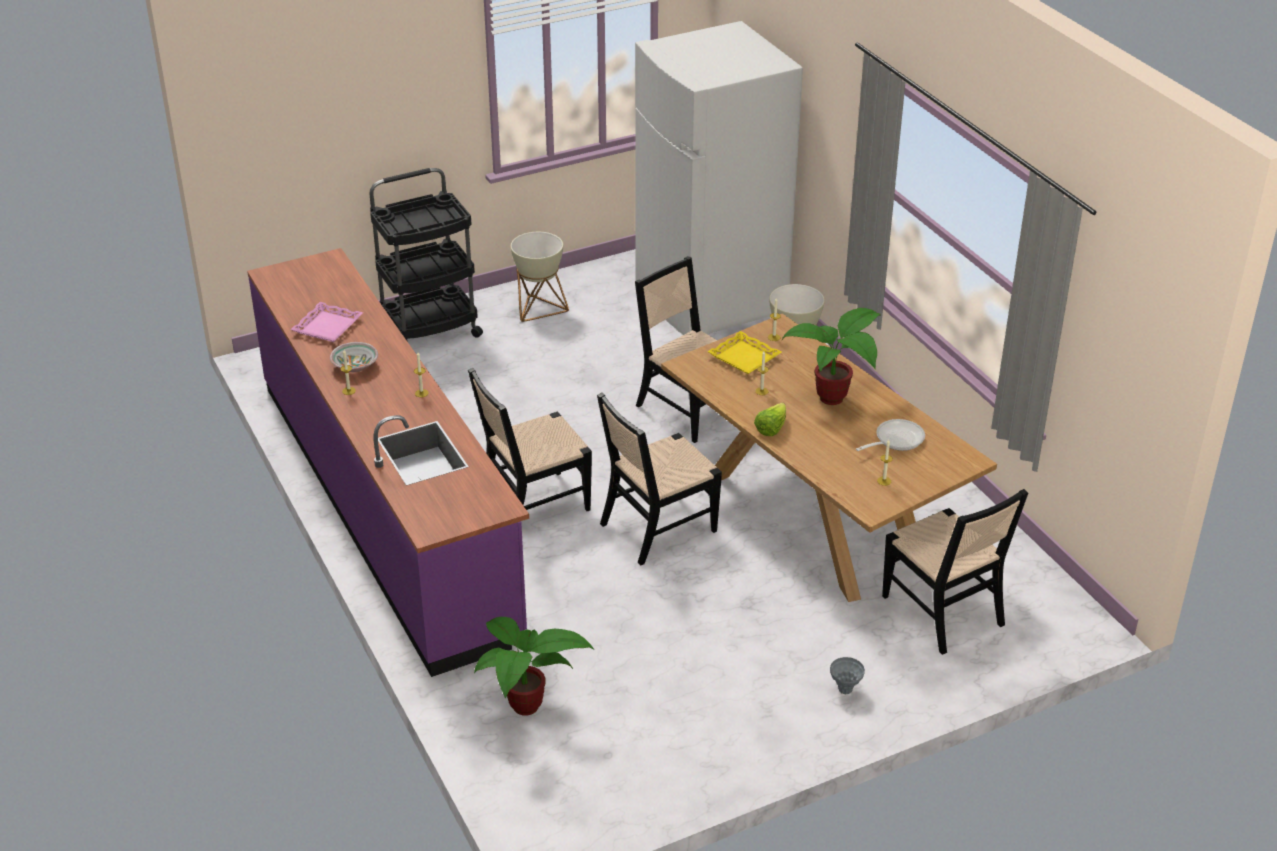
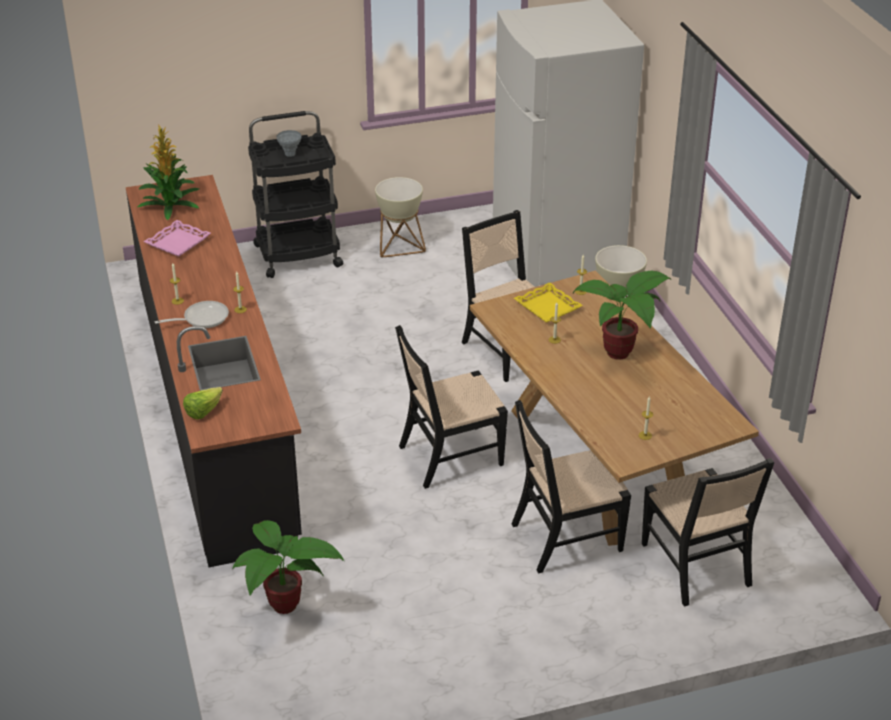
camera: 10 degrees right, 0 degrees up
(306, 287) = (171, 206): none -> potted plant
(355, 366) = (190, 280): bowl -> none
(388, 505) = (216, 408): purple counter -> black counter
(533, 505) = (344, 422): chair -> chair (566, 538)
(771, 428) = (553, 375): lettuce -> lettuce (203, 411)
(845, 690) = (582, 628): grey vase -> grey vase (290, 154)
(895, 440) = (667, 398): frying pan -> frying pan (202, 318)

